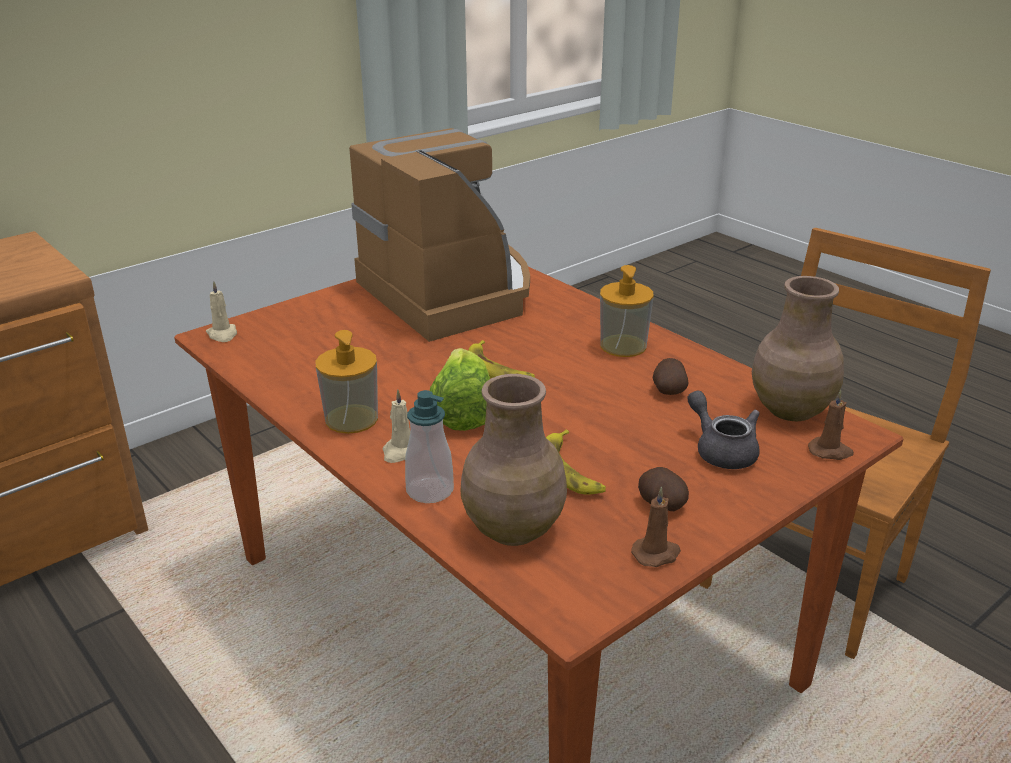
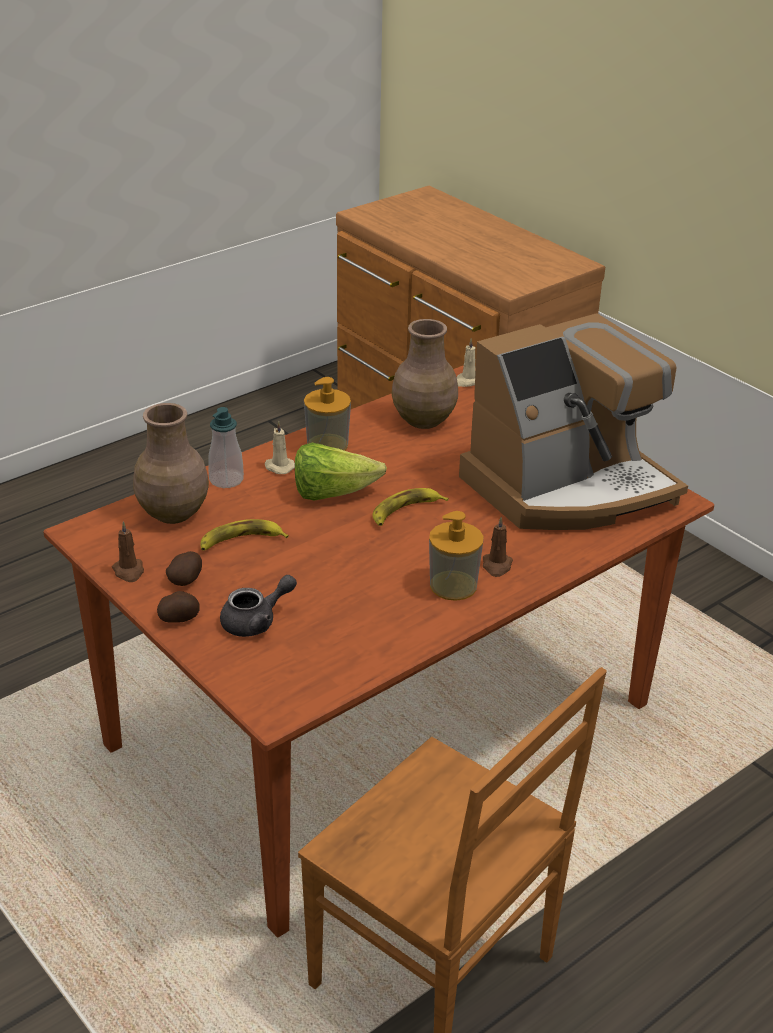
camera: 90 degrees right, 5 degrees up
(668, 390) = (363, 604): potato -> potato (179, 619)
(790, 409) = (321, 675): brown vase -> brown vase (424, 420)
(830, 451) = (244, 686): brown candle -> brown candle (497, 566)

